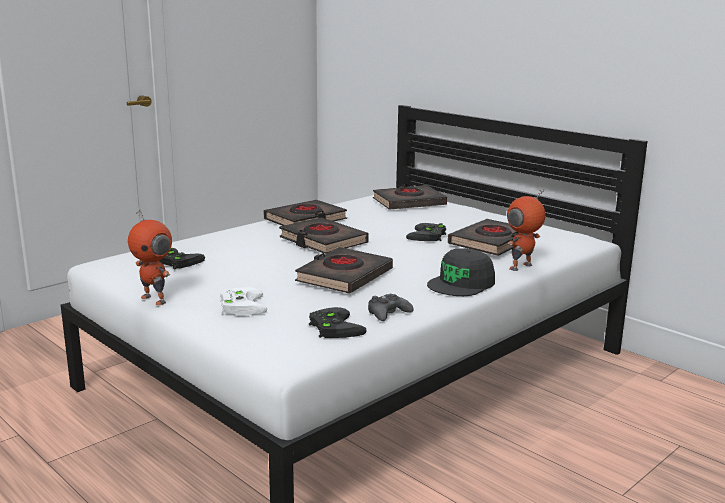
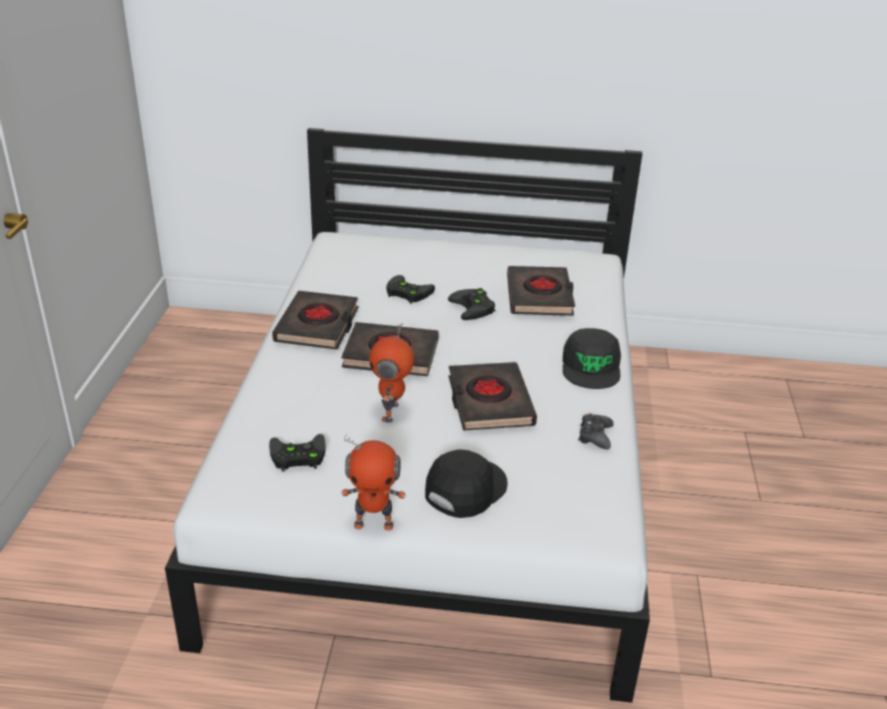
camera: 40 degrees left, 15 degrees up
(240, 305) = (465, 489): white game controller -> black cap
(333, 327) = (582, 477): black game controller -> black game controller (406, 292)
(409, 203) = (374, 255): black book -> none
(522, 267) = (603, 322): toy robot -> toy robot (392, 412)

